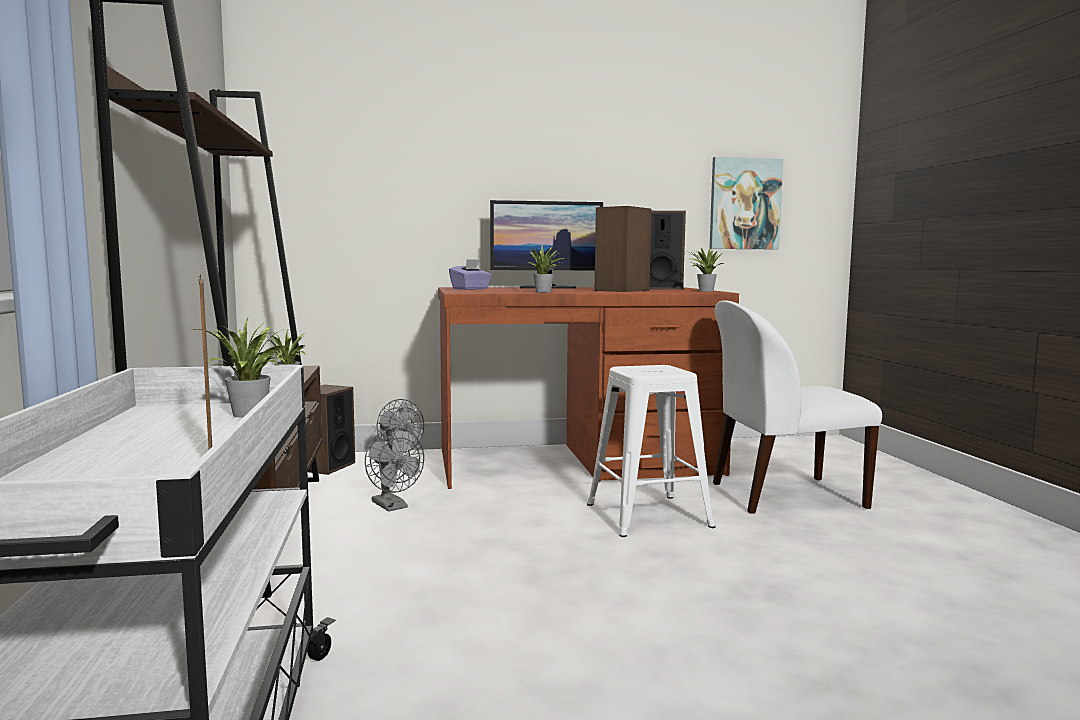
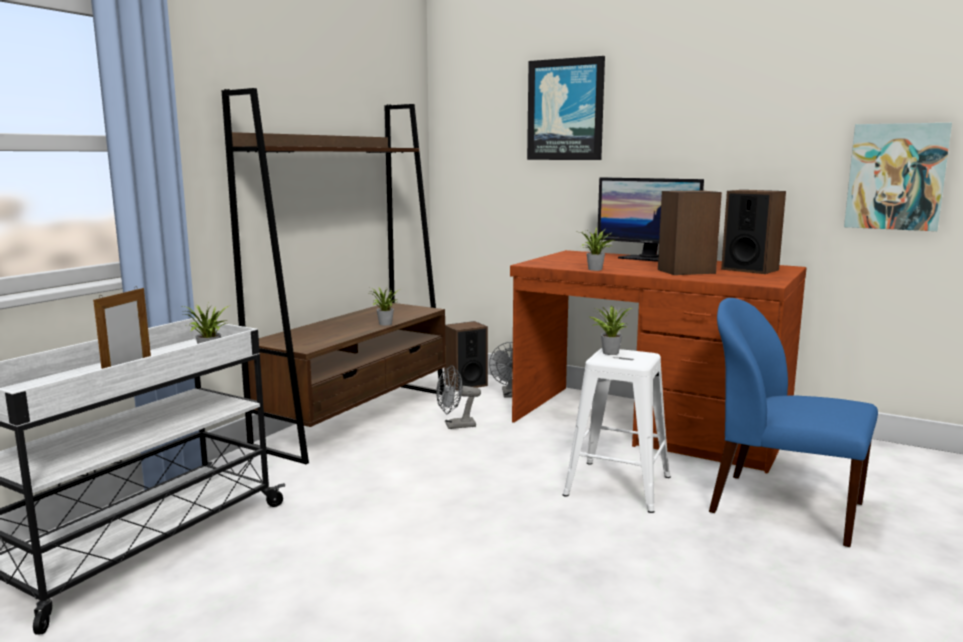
camera: 40 degrees right, 5 degrees up
(393, 507) = (455, 426): grey fan -> grey fan turned 75 degrees clockwise
(429, 126) = (565, 110): none -> picture
(470, 289) = (568, 257): purple tissue box -> none
(704, 291) = (766, 280): potted plant -> potted plant (609, 352)
(783, 496) = (782, 507): white chair -> blue chair

